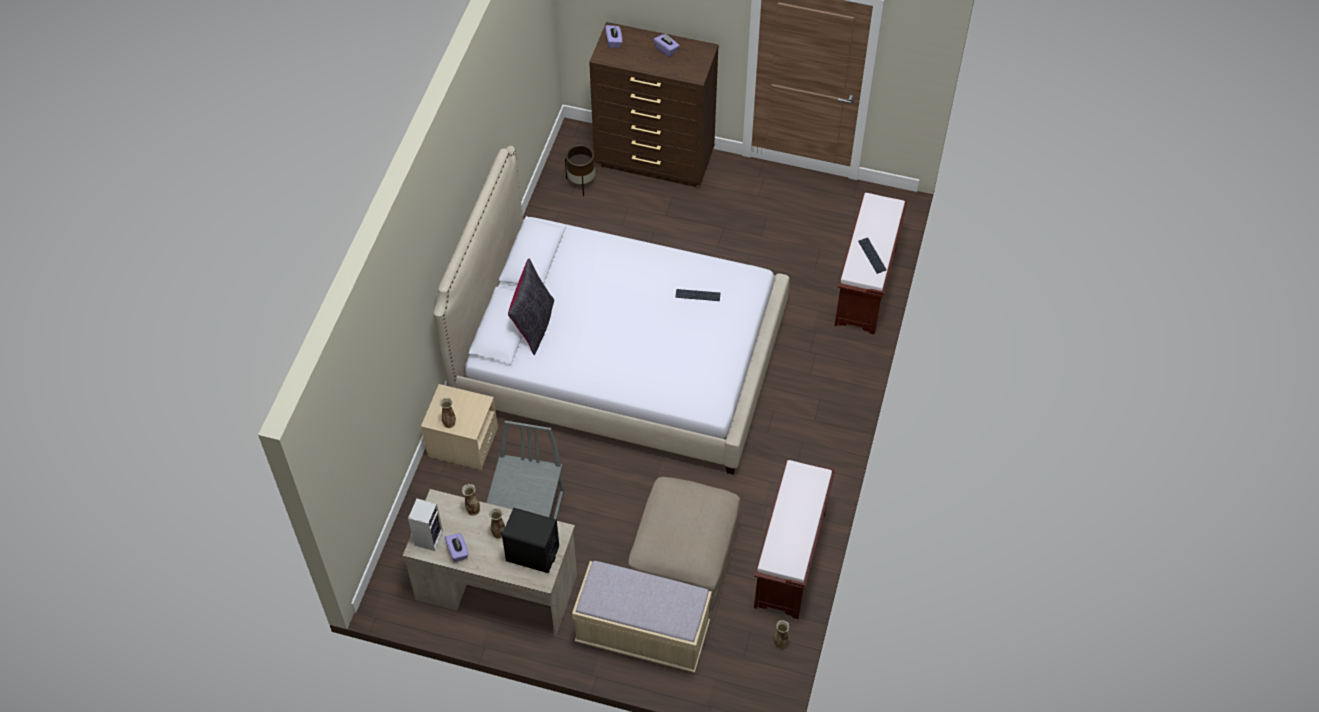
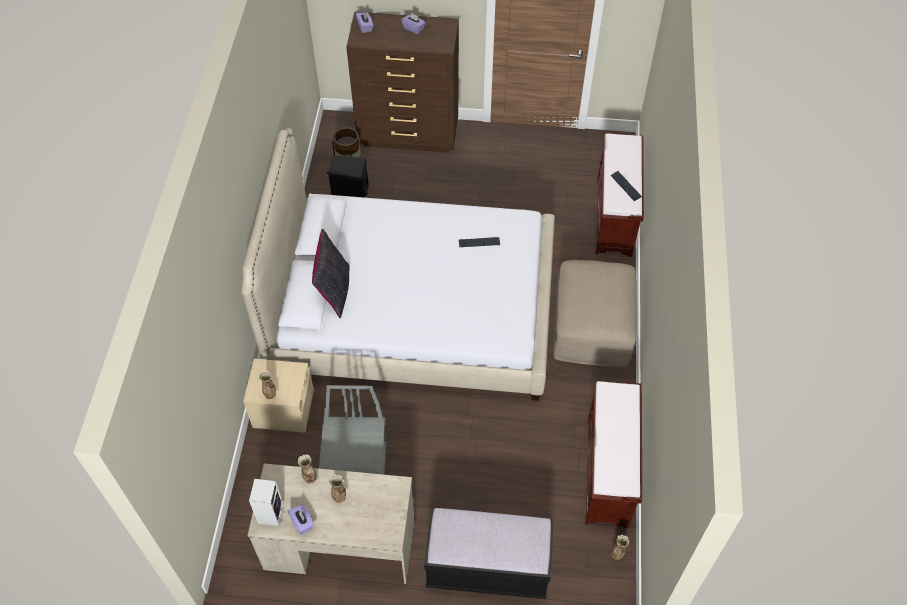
camera: 10 degrees left, 0 degrees up
(532, 553) = (376, 513): black speaker -> black speaker (350, 192)
(642, 634) = (487, 568): beige bench -> black bench
(684, 554) = (509, 483): beige ottoman -> beige ottoman (591, 324)

